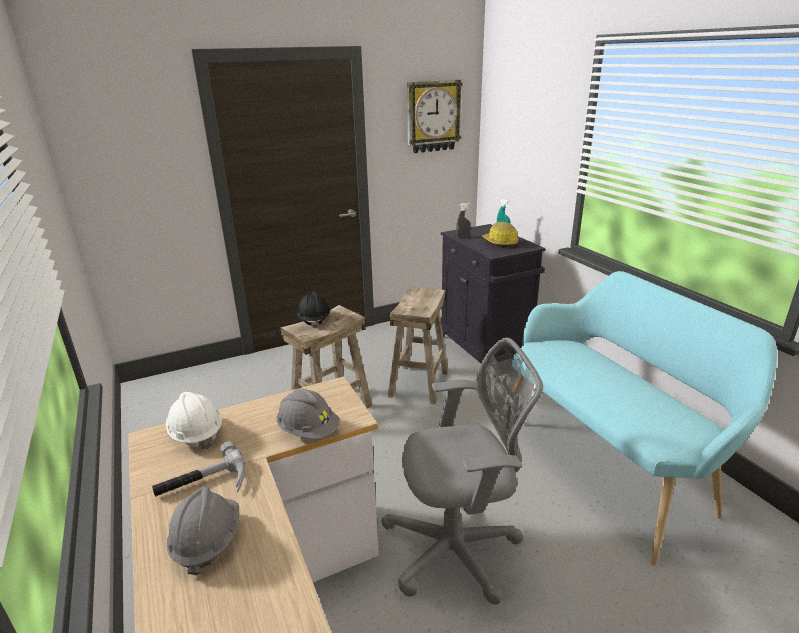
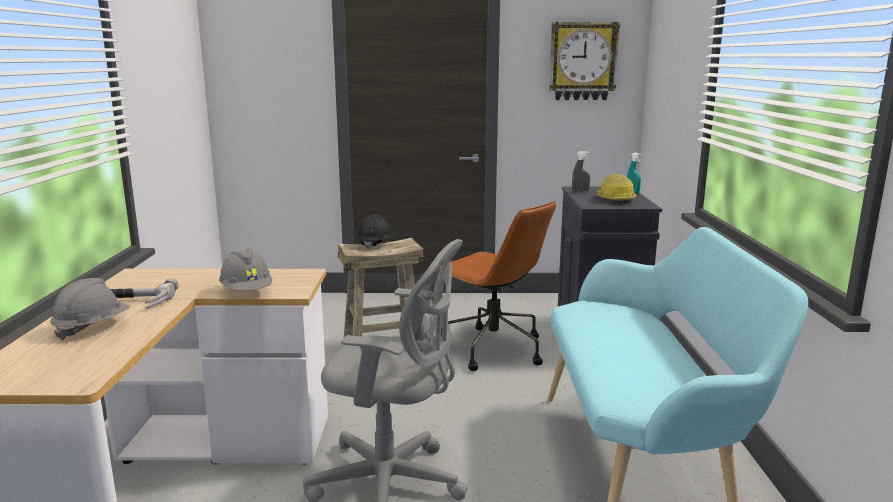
camera: 25 degrees right, 10 degrees down
(196, 434) = (166, 277): white hard hat -> none
(419, 384) = (491, 349): beige stool -> brown office chair

